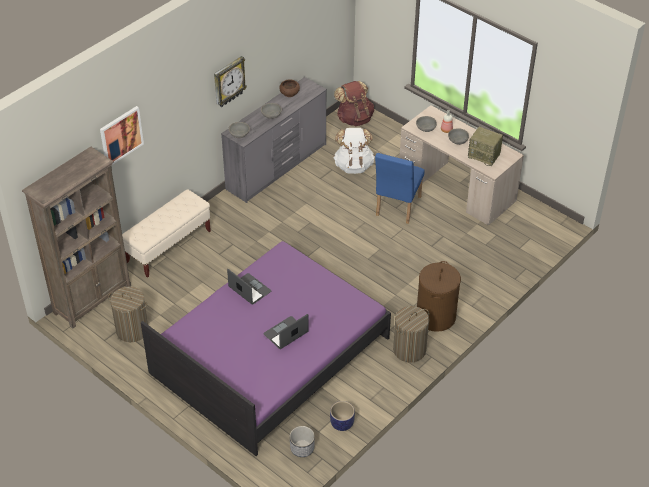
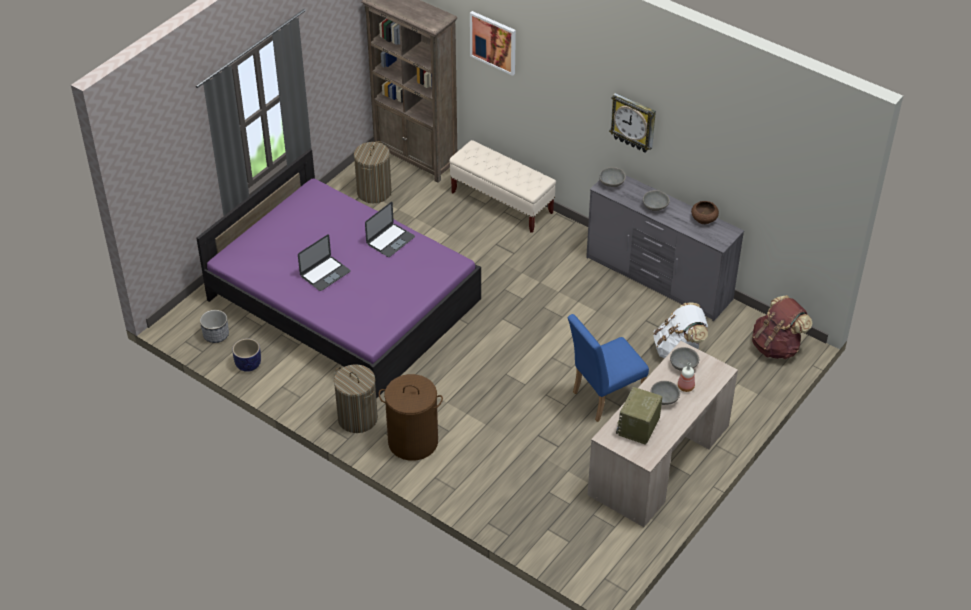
camera: 85 degrees right, 0 degrees up
(286, 333) = (325, 273): laptop -> laptop turned 90 degrees clockwise
(396, 208) = (603, 398): blue chair -> blue chair turned 45 degrees counterclockwise

